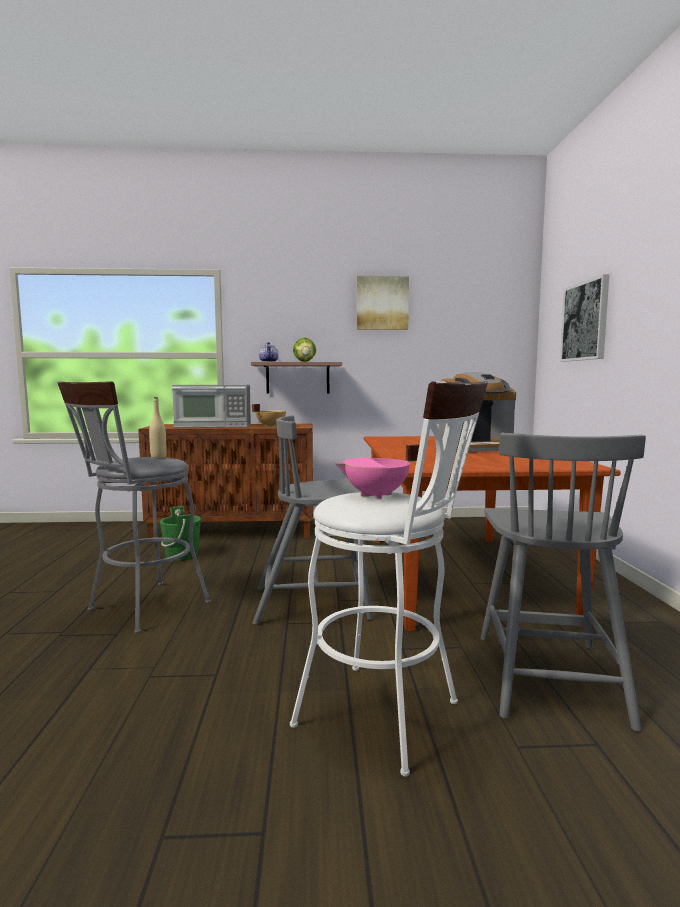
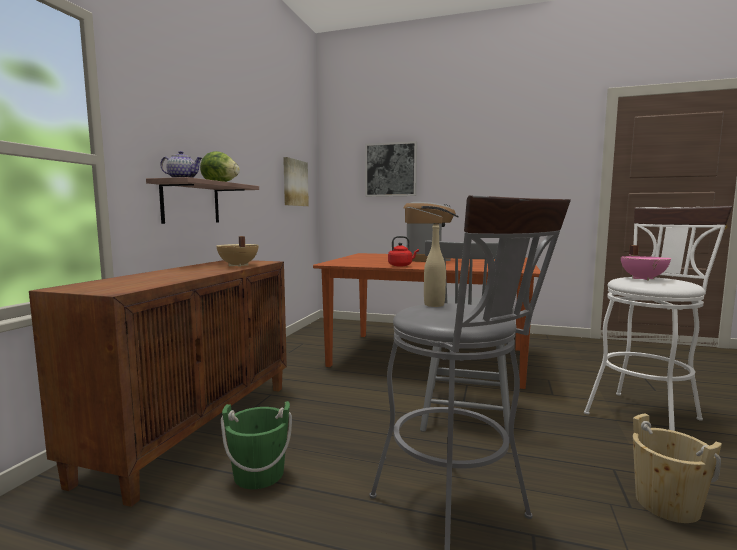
camera: 70 degrees left, 0 degrees up
(154, 696) = (667, 504): none -> beige bucket
(214, 425) = (166, 275): microwave -> none
(382, 303) = (249, 125): picture -> picture (294, 183)
(390, 446) = (401, 265): none -> red kettle
(548, 676) = (580, 369): grey chair -> none

